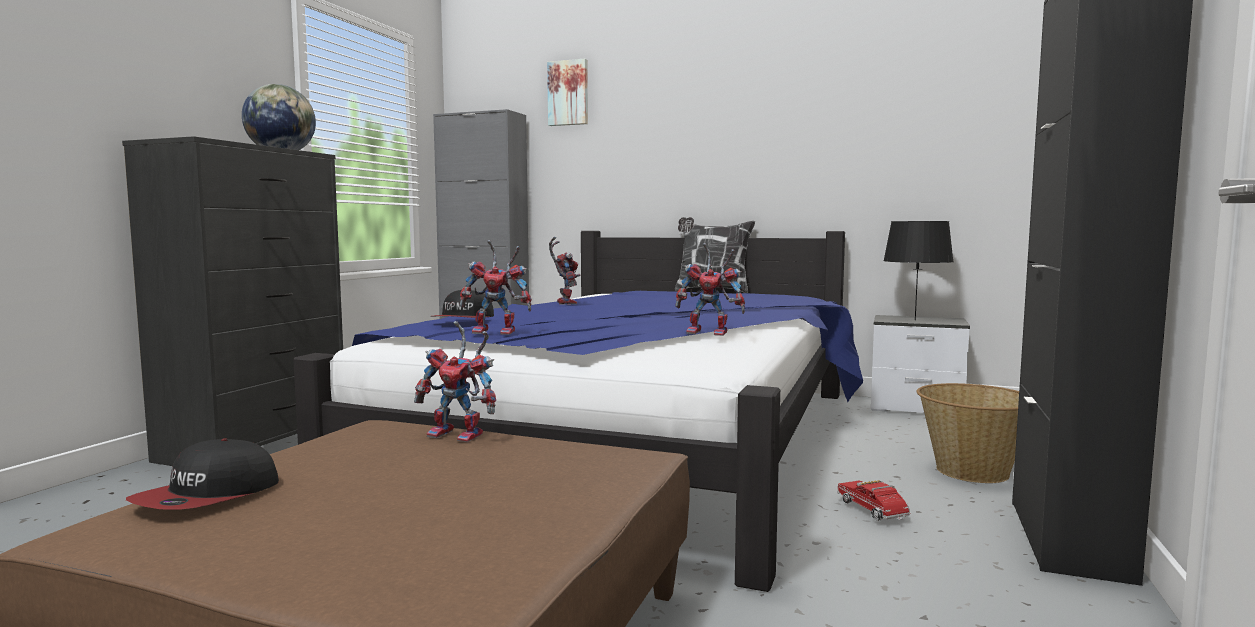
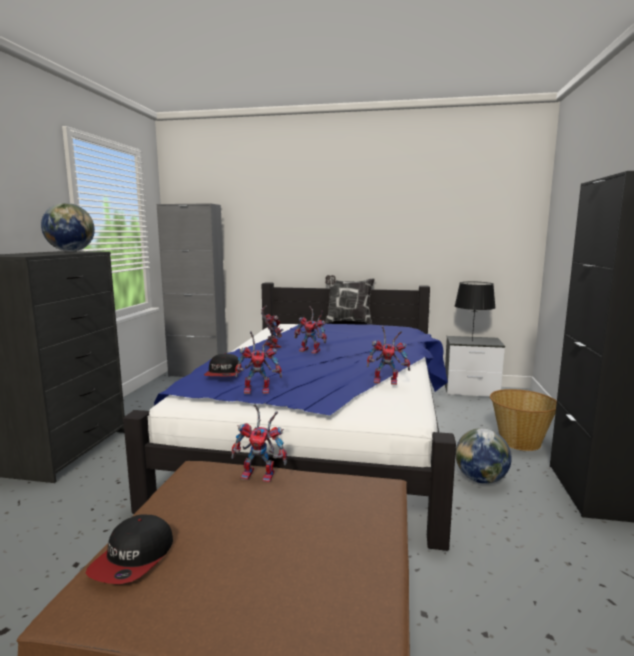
camera: 10 degrees left, 5 degrees up
(568, 93) = (250, 191): picture -> none
(621, 307) = (312, 351): none -> toy robot
(875, 512) = (480, 480): toy truck -> globe

